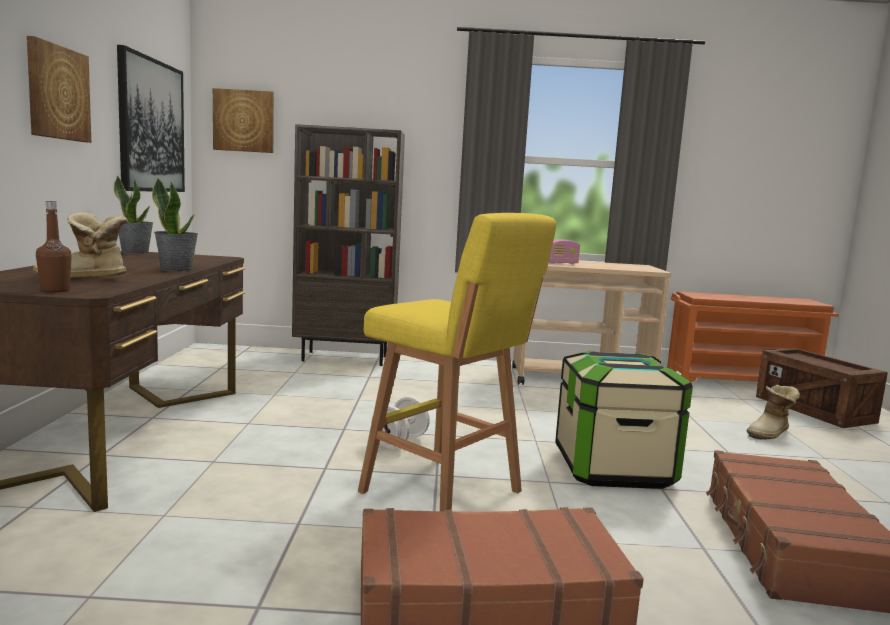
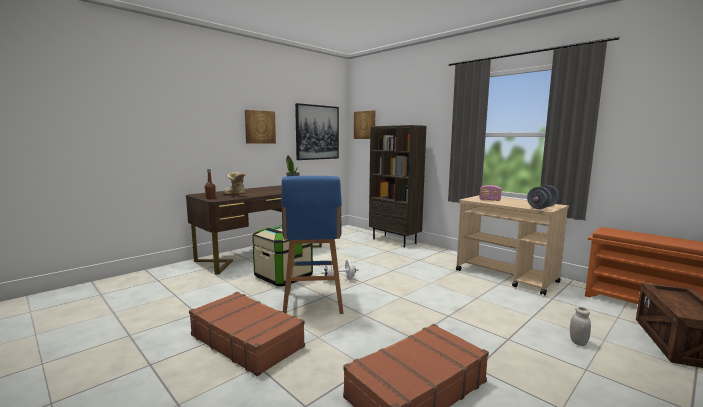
camera: 45 degrees right, 0 degrees up
(176, 269) = (275, 193): potted plant -> none
(445, 493) = (313, 304): yellow stool -> blue stool
(613, 468) = (409, 321): storage box -> storage box (284, 277)
(643, 269) = (542, 207): none -> grey dumbbell
(771, 433) = (578, 342): boot -> white jar

